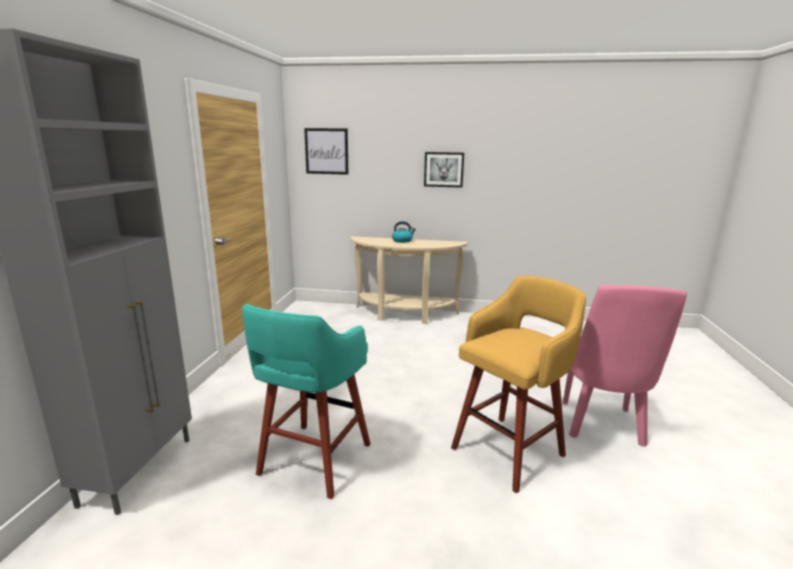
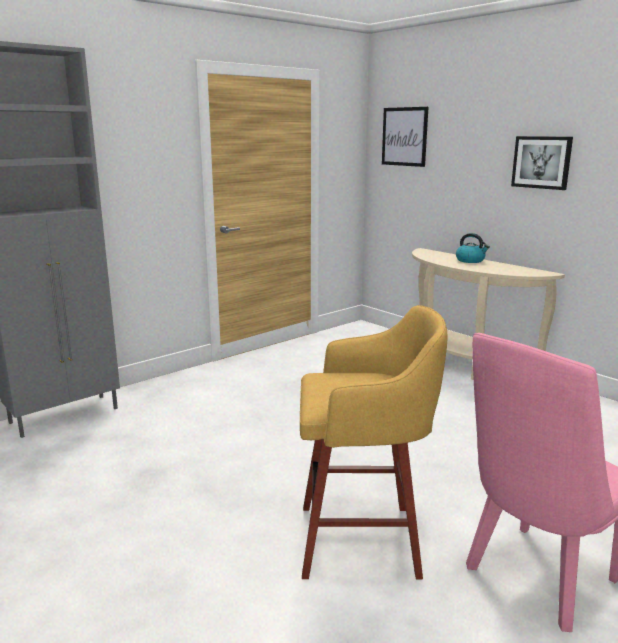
camera: 40 degrees right, 0 degrees up
(313, 461) = (173, 461): turquoise stool -> none

